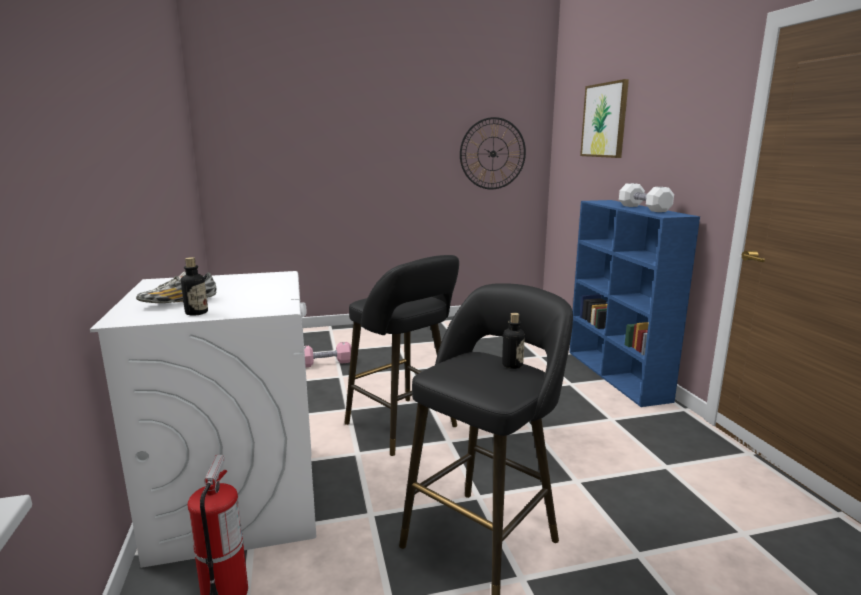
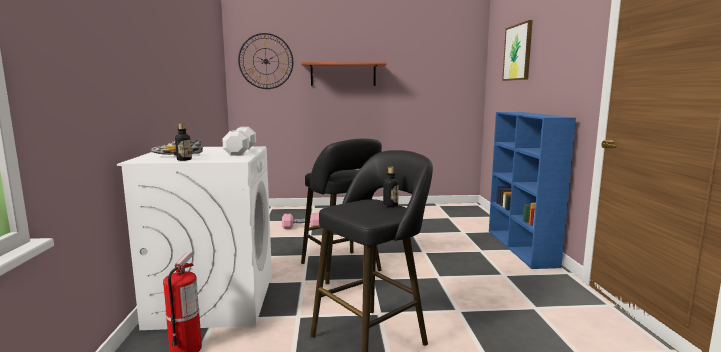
camera: 10 degrees right, 5 degrees down
(365, 145) = (343, 74): none -> shelf
(493, 153) = (439, 81): wall clock -> wall clock (266, 61)
(643, 208) = (537, 114): white dumbbell -> white dumbbell (241, 151)

